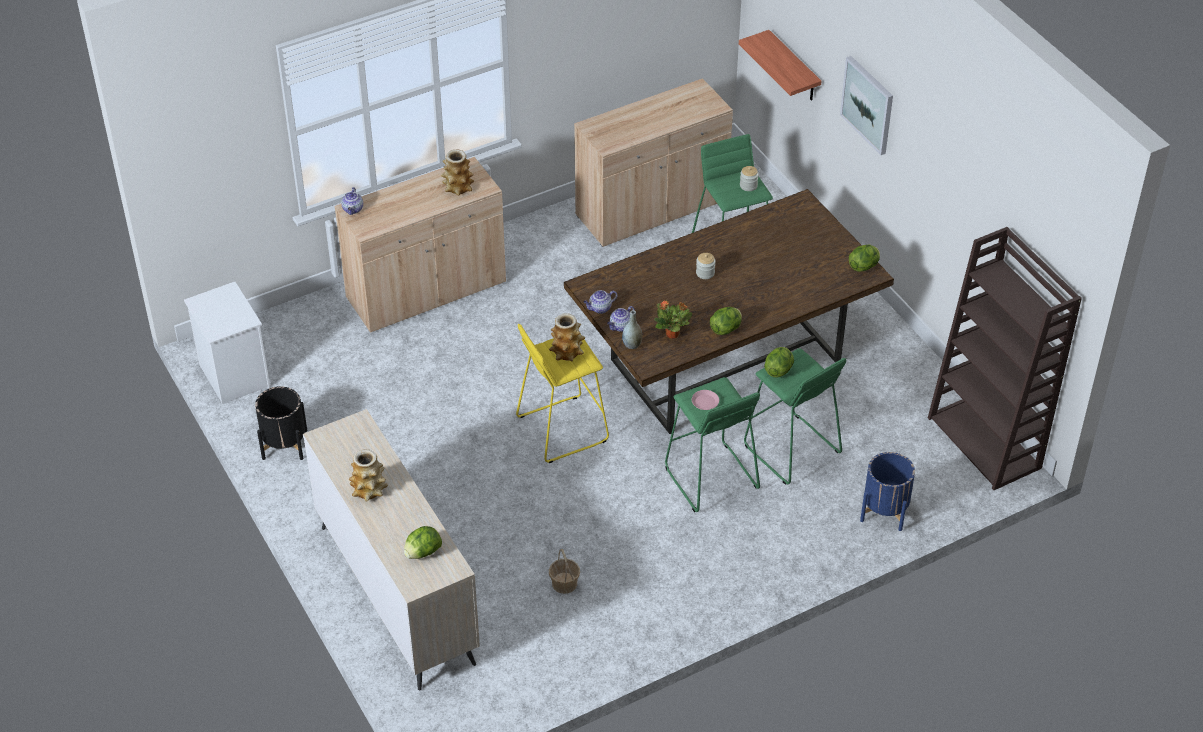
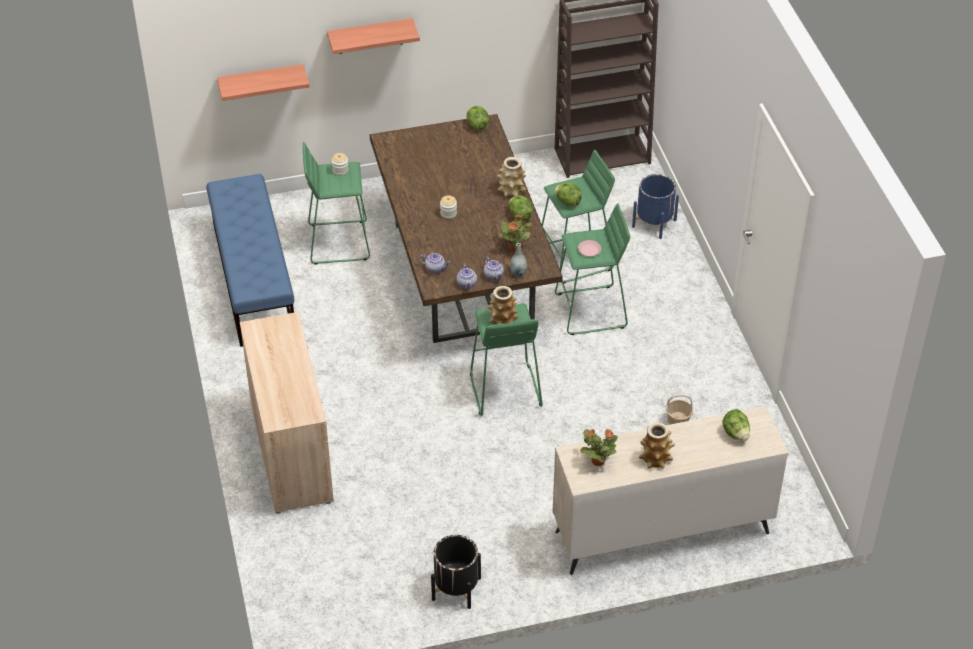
camera: 75 degrees left, 0 degrees up
(233, 375) = (347, 618): white nightstand -> none
(353, 209) = (277, 419): teapot -> teapot (435, 268)
(354, 444) = (597, 461): none -> potted plant
(458, 187) = (279, 340): vase -> vase (511, 190)
(561, 429) = (504, 390): yellow stool -> green stool
(651, 209) = (253, 278): beige cabinet -> blue bench
(868, 104) = (370, 36): picture -> shelf

